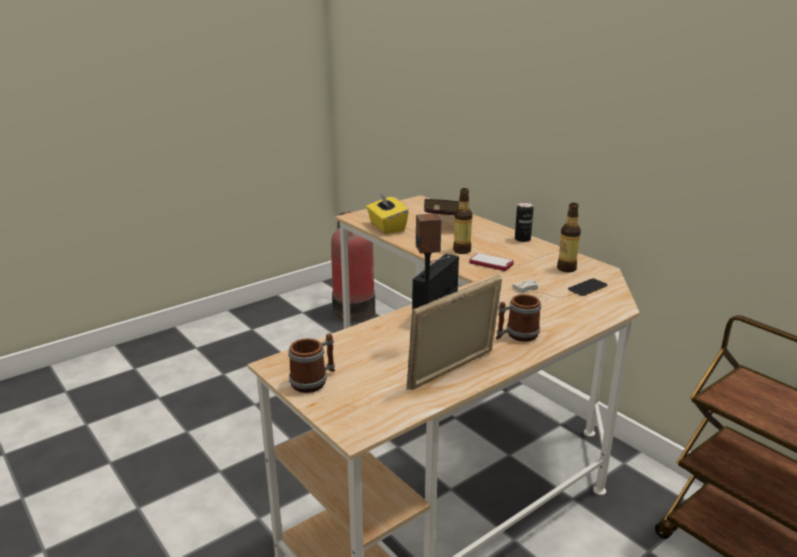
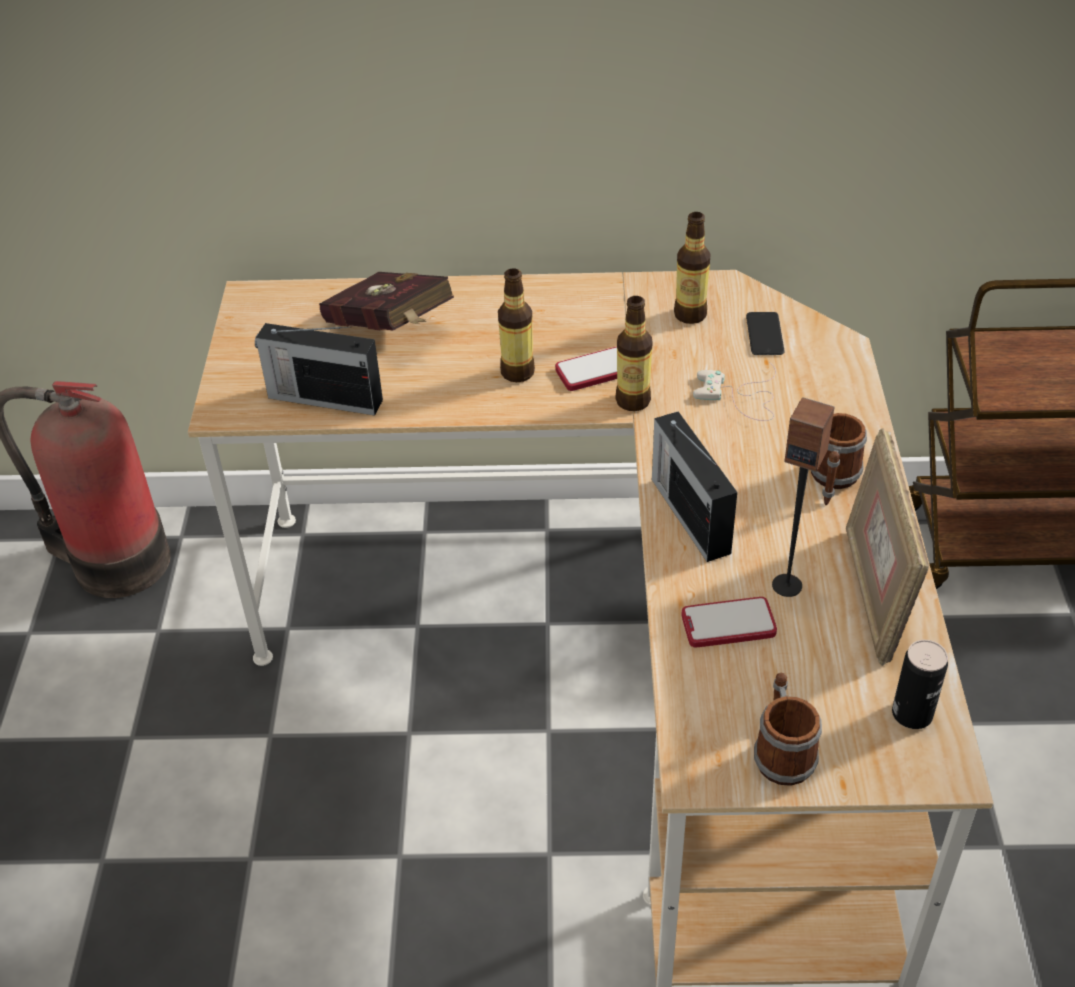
camera: 50 degrees left, 20 degrees up
(379, 342) = (728, 624): none -> phone
(386, 227) = (323, 398): yellow tissue box -> radio
(487, 276) = (633, 401): none -> bottle
(522, 239) = (549, 291): can -> can (912, 714)

